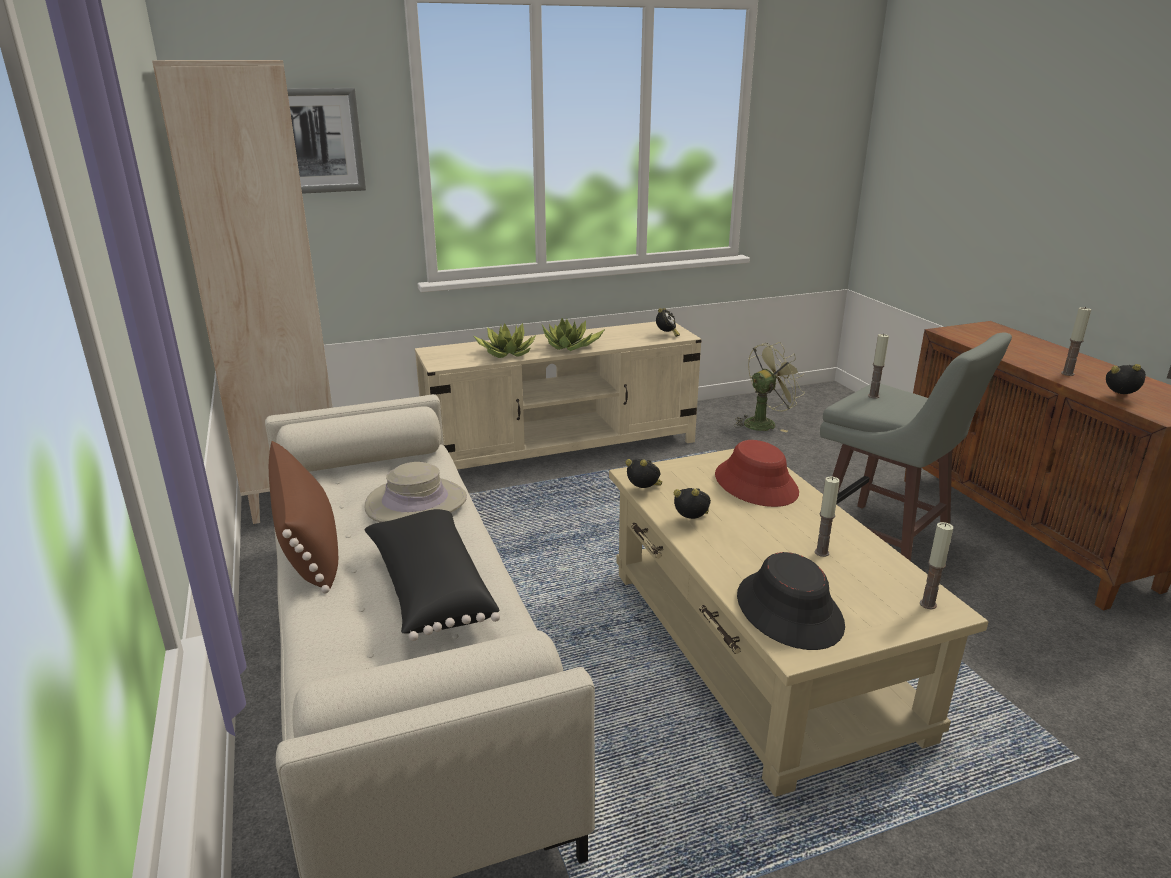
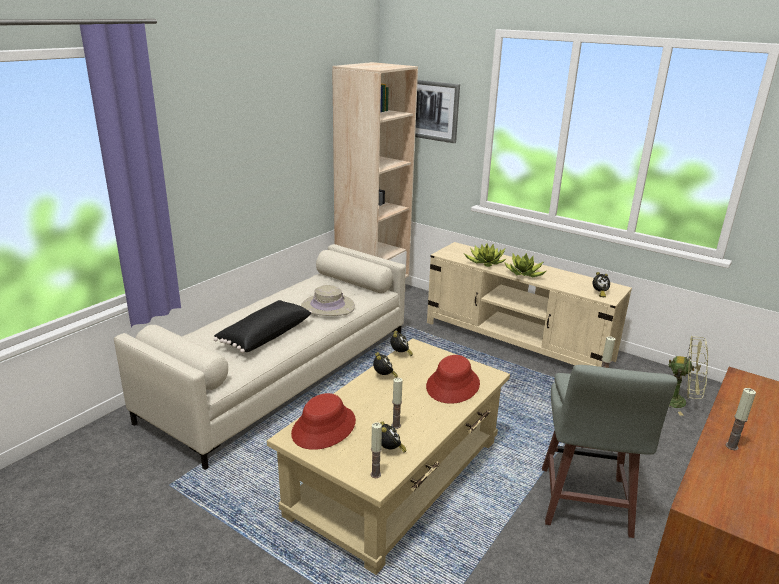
camera: 55 degrees right, 0 degrees up
(308, 545) = (271, 299): brown pillow -> none
(789, 611) = (324, 428): black hat -> red hat
(1120, 398) = (709, 479): alarm clock -> alarm clock (390, 450)

